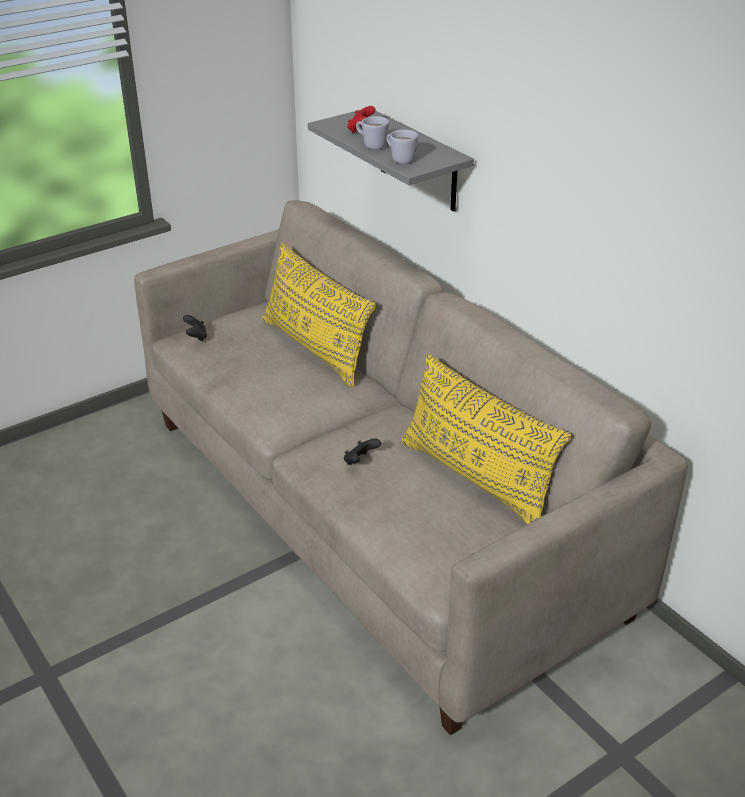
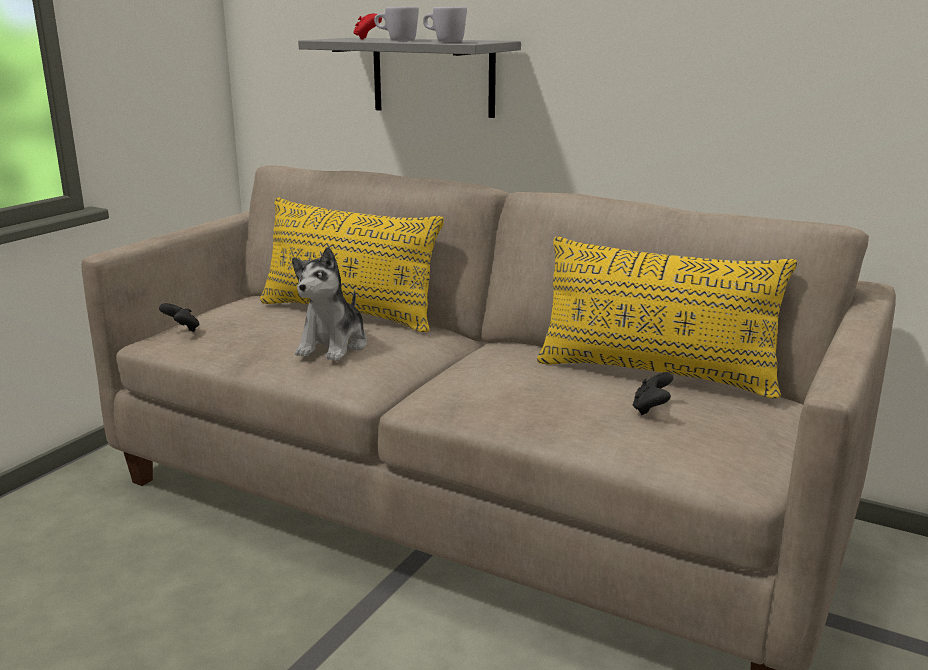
camera: 25 degrees left, 15 degrees down
(274, 387) = (333, 346): none -> plush toy
(360, 461) = (510, 385): black game controller -> black game controller (651, 409)

